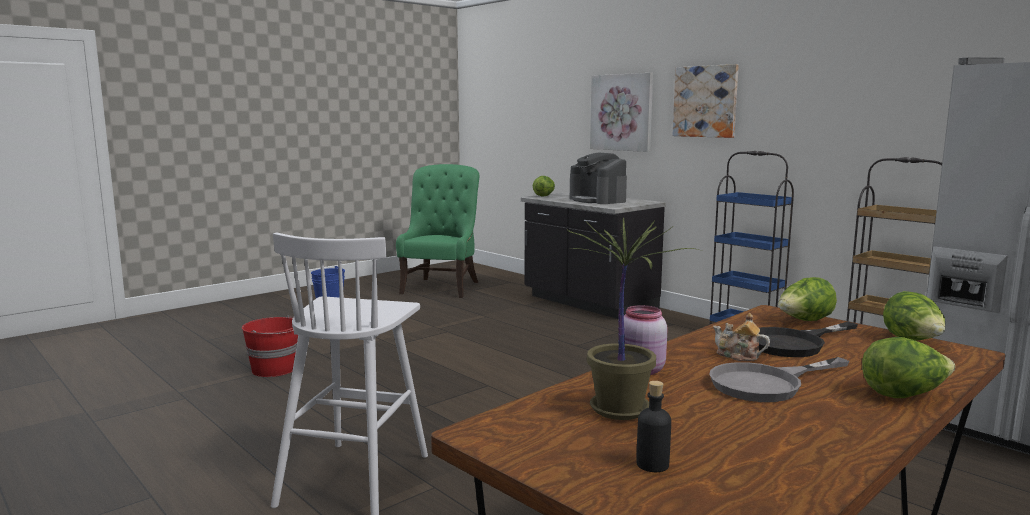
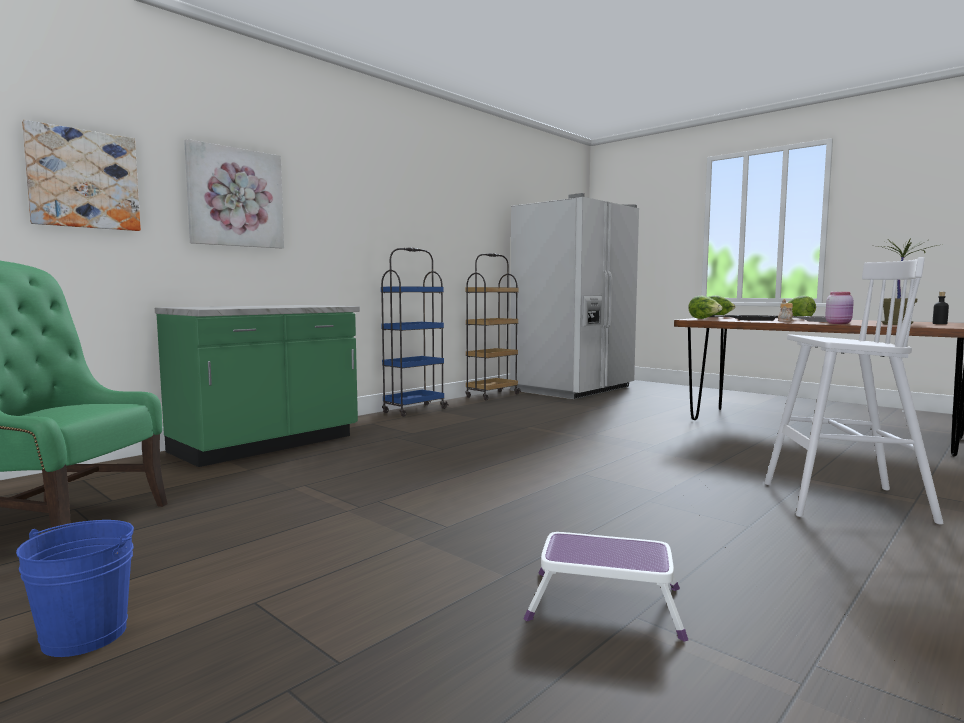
camera: 95 degrees left, 5 degrees down
(275, 369) = (605, 603): red bucket -> purple step ladder
(544, 196) = (200, 308): lettuce -> none
(588, 303) = (267, 445): black counter -> green counter
(598, 200) = (276, 306): coffee machine -> none
(705, 101) = (339, 199): picture -> picture (83, 179)

